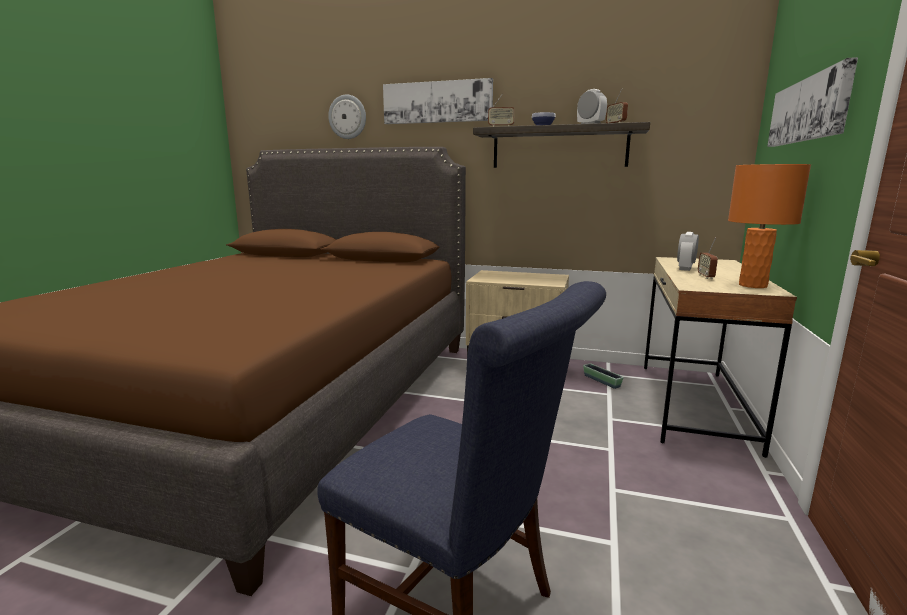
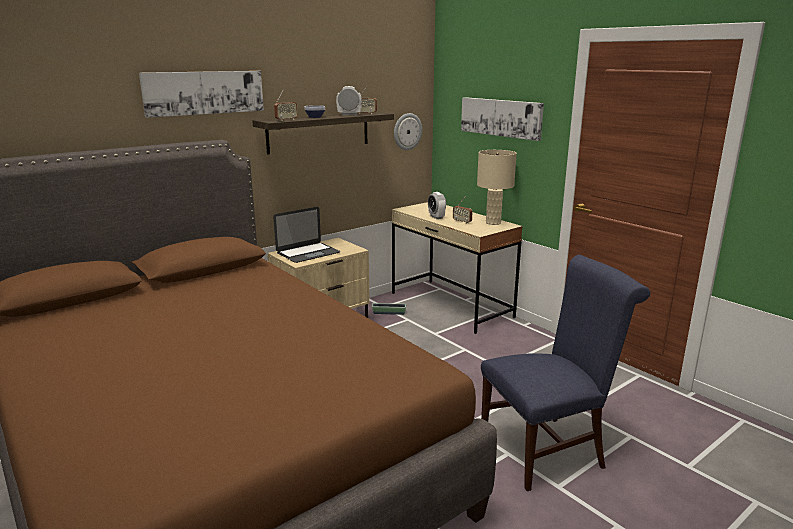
camera: 55 degrees left, 5 degrees up
(347, 117) = (89, 110): wall clock -> wall clock (407, 131)
(508, 276) = (308, 252): none -> laptop
(752, 285) = (493, 222): orange table lamp -> beige table lamp

